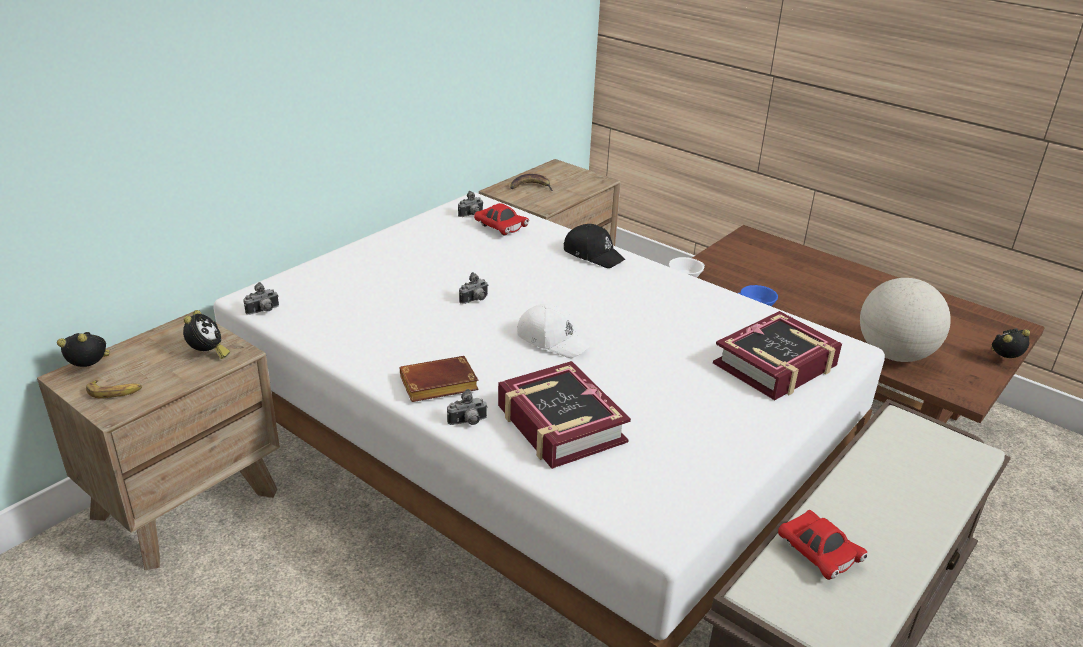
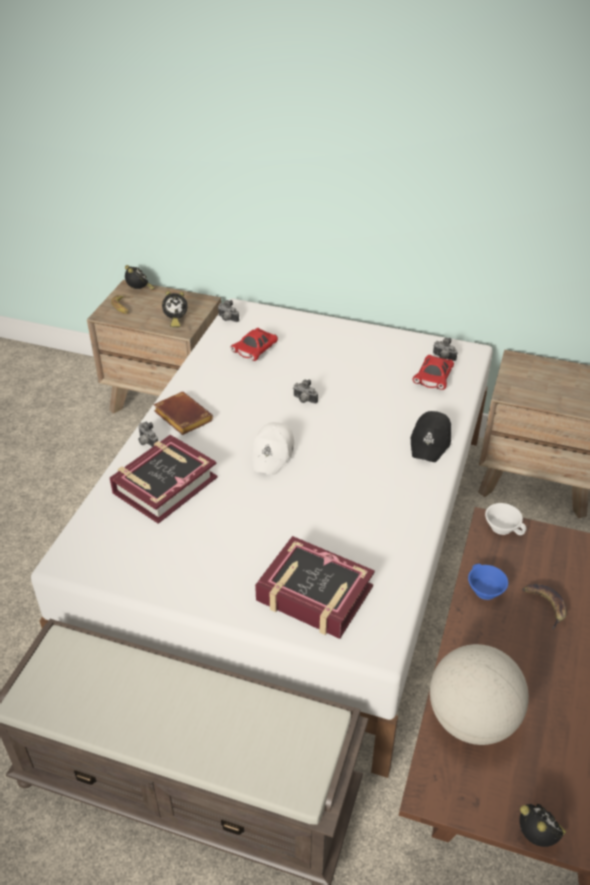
camera: 70 degrees right, 10 degrees up
(530, 187) = (543, 374): banana -> banana (546, 605)
(818, 554) = (110, 673): red toy car -> red toy car (255, 351)

